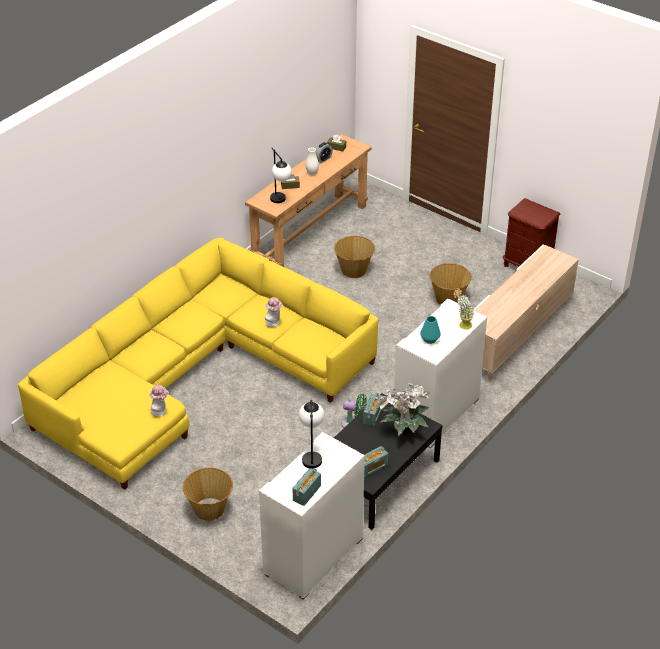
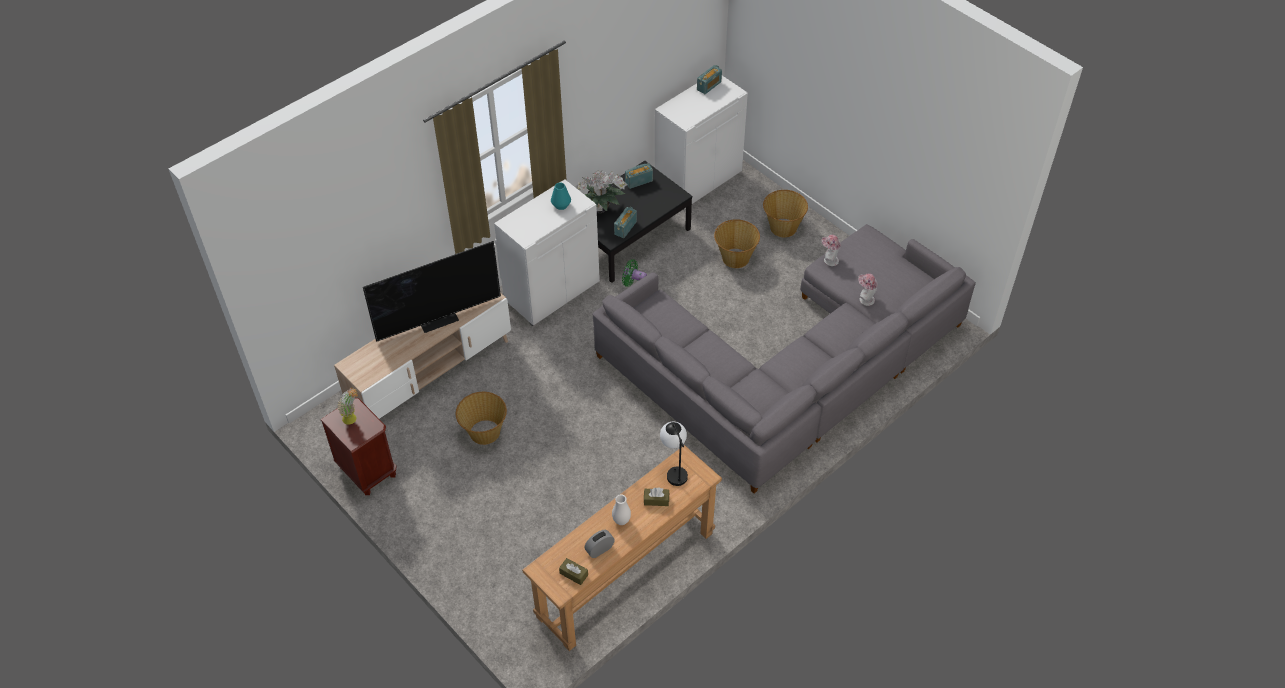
camera: 170 degrees left, 10 degrees up
(196, 375) = (791, 367): yellow sofa -> grey sofa
(274, 323) = (704, 344): hat -> hat (865, 299)
(311, 455) = (699, 113): table lamp -> none
(354, 270) = (584, 494): basket -> basket (735, 257)
(462, 325) = (523, 216): potted plant -> potted plant (353, 419)
(511, 299) = (439, 319): none -> television

